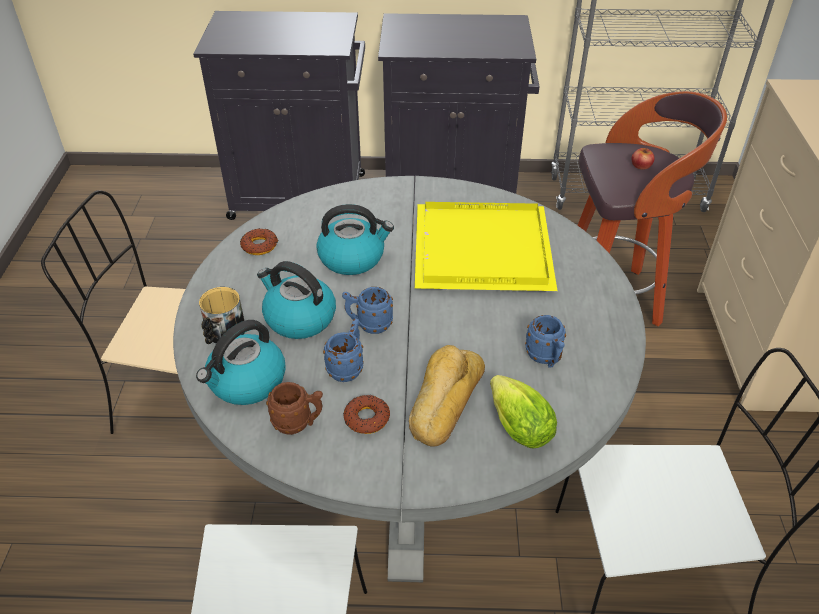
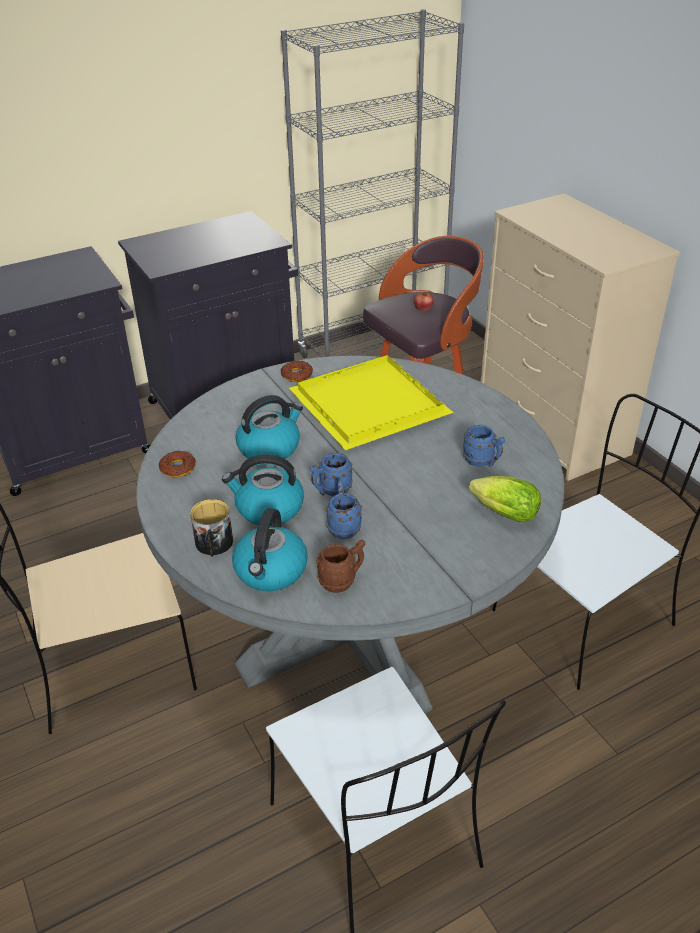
camera: 30 degrees left, 5 degrees down
(366, 418) = (391, 555): donut -> donut (296, 375)
(443, 400) = (436, 519): bread -> none

